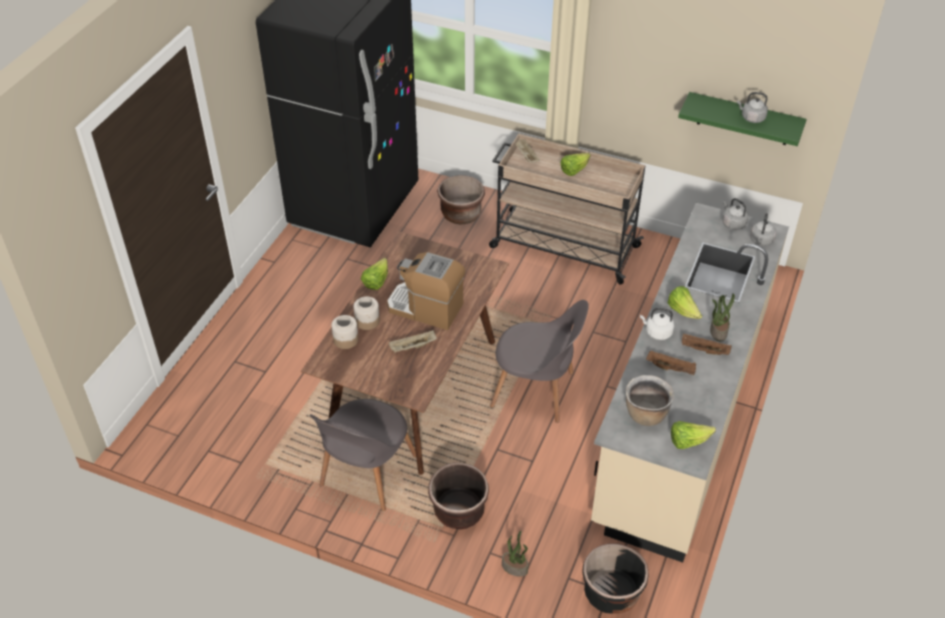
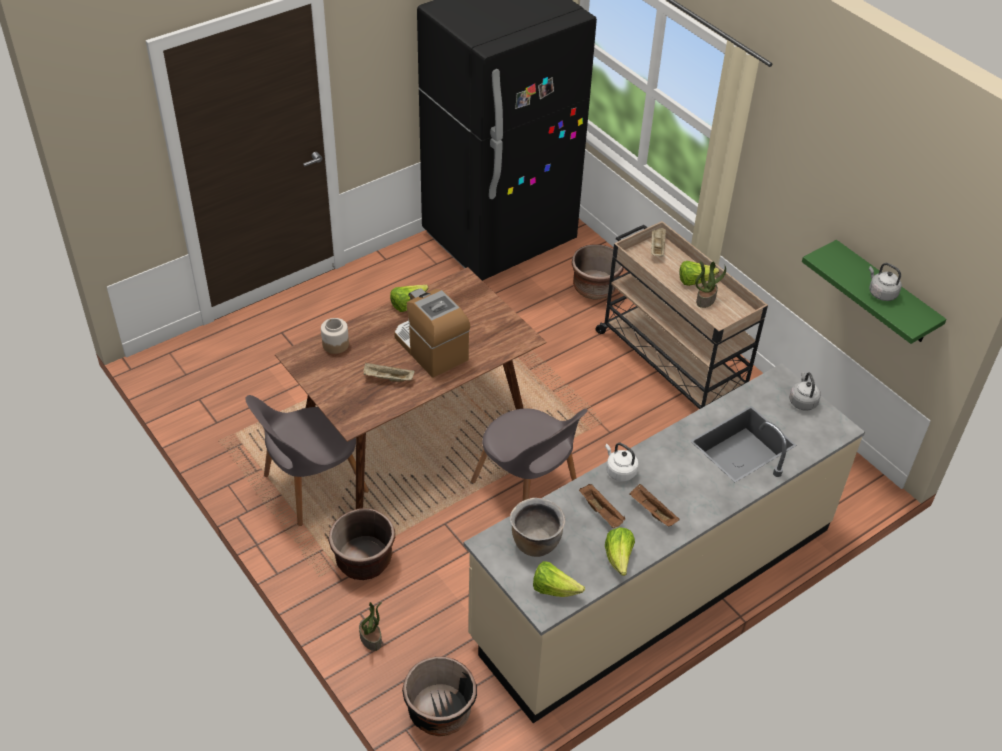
camera: 30 degrees right, 0 degrees up
(367, 321) = (369, 336): jar -> none
(683, 311) = (666, 463): lettuce -> lettuce (619, 558)
(718, 331) = (685, 500): potted plant -> potted plant (705, 299)
(761, 241) = (818, 432): grey kettle -> none

